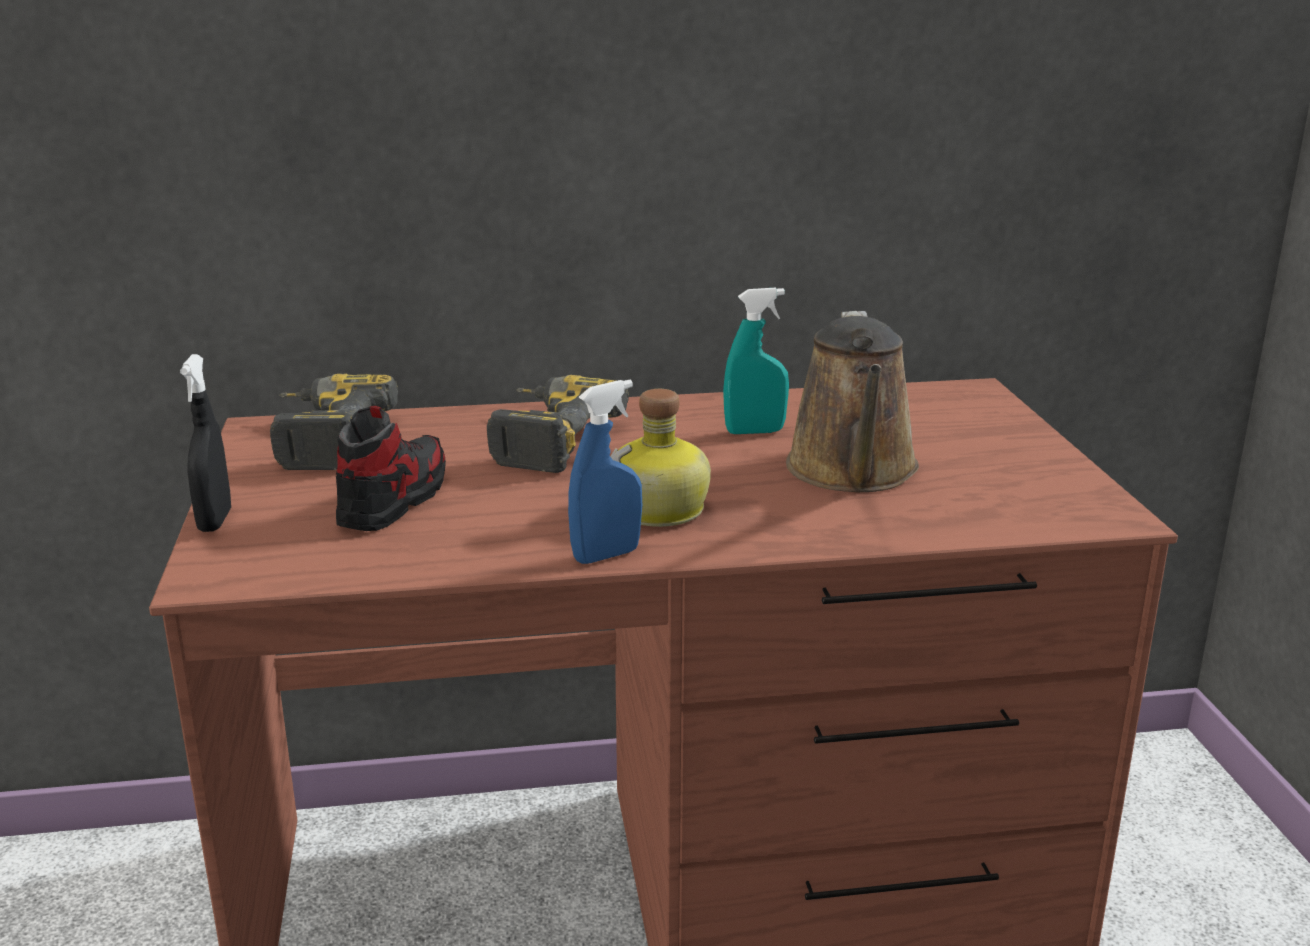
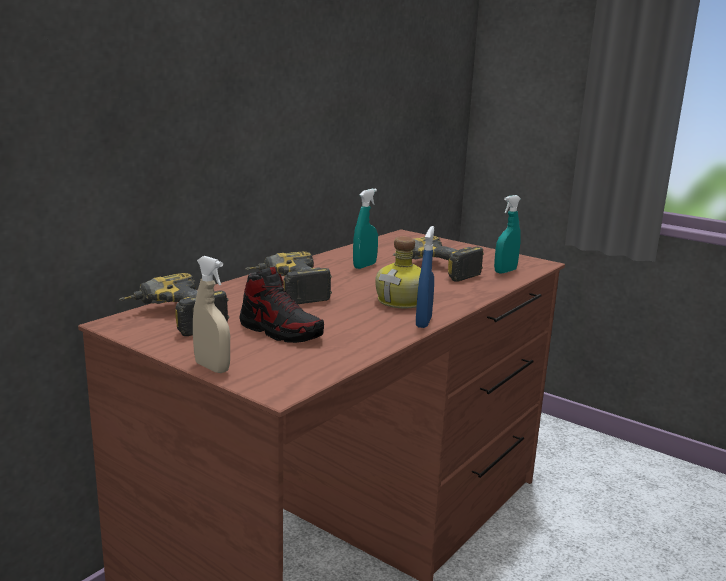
camera: 45 degrees left, 5 degrees down
(215, 521) = (212, 367): black spray bottle -> beige spray bottle
(393, 500) = (280, 331): shoe -> shoe turned 150 degrees clockwise
(853, 472) = (434, 270): brown watering can -> power drill
(990, 512) = (505, 271): none -> turquoise spray bottle

